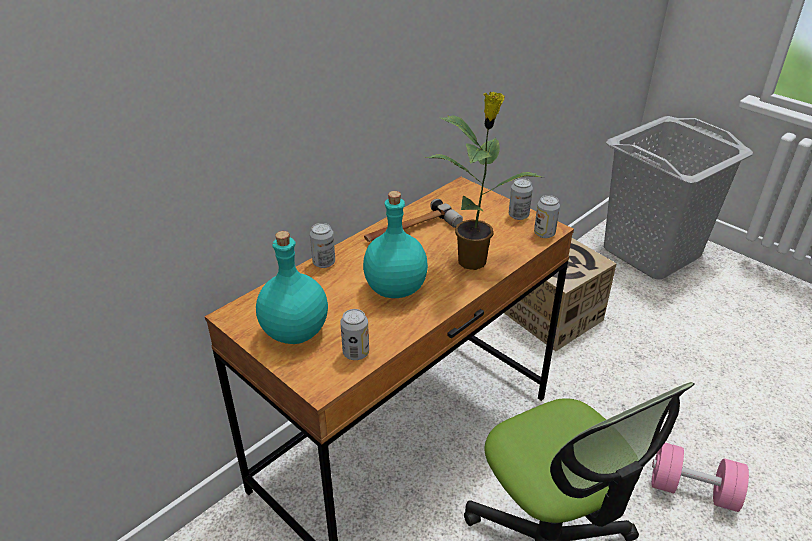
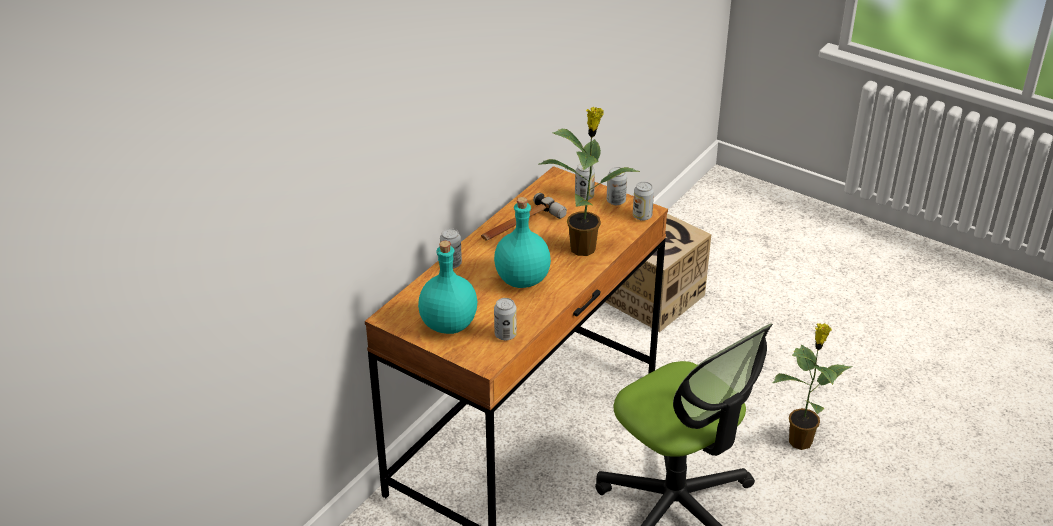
camera: 10 degrees left, 0 degrees up
(485, 207) = (584, 196): none -> can
(652, 252) = (749, 216): grey laundry basket -> none
(692, 490) = (801, 440): pink dumbbell -> potted plant

